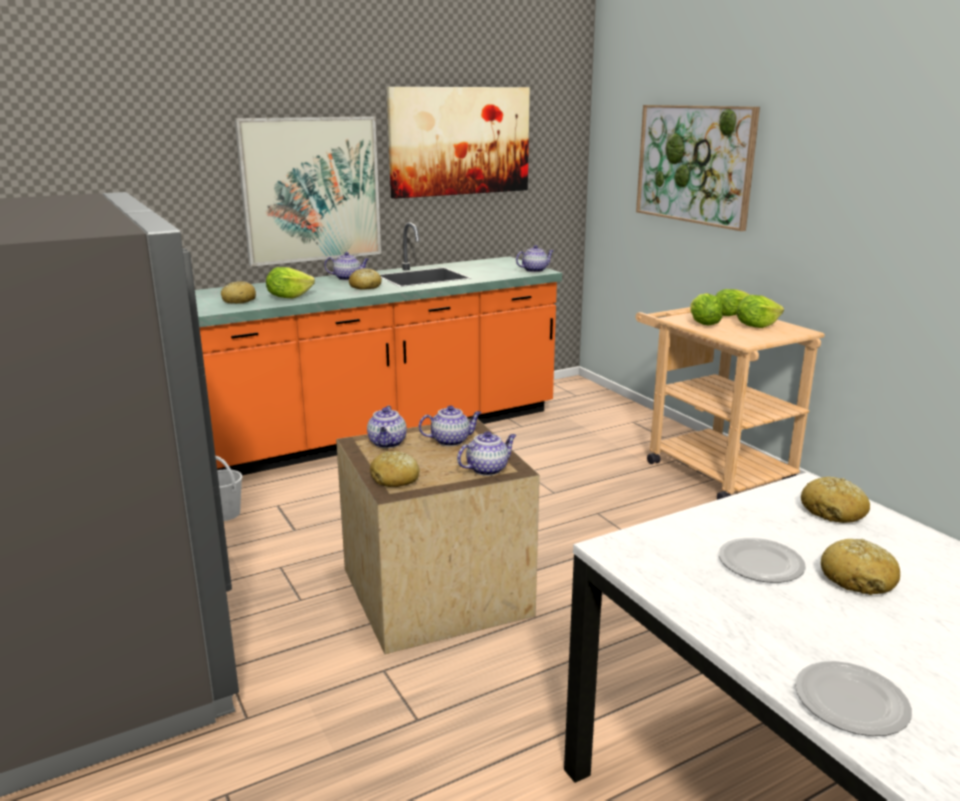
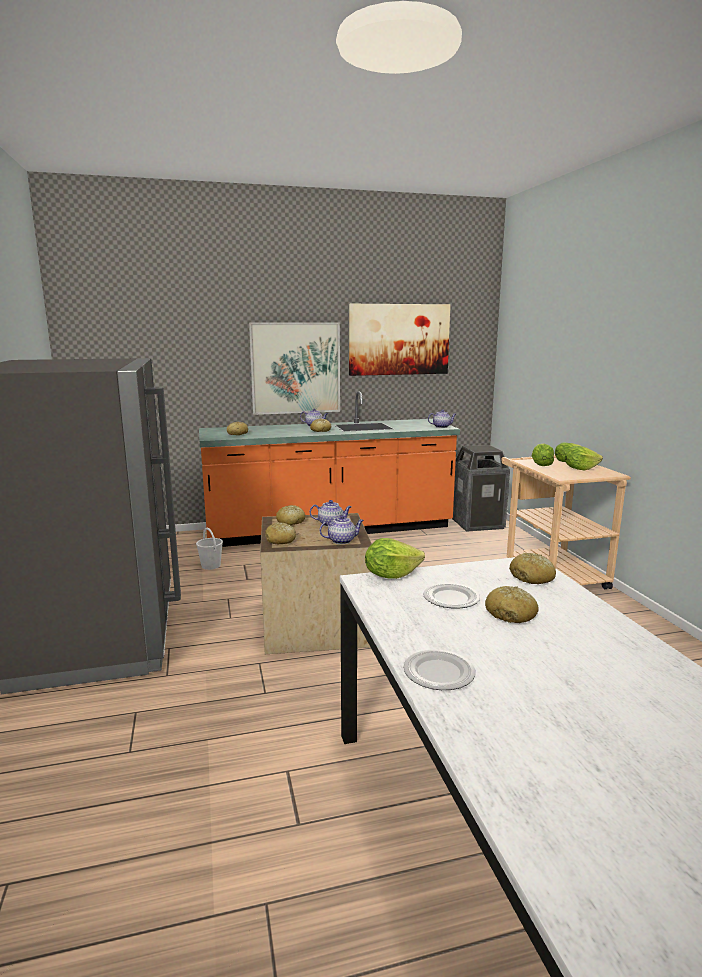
camera: 15 degrees right, 5 degrees down
(288, 297) = (268, 433): lettuce -> lettuce (391, 575)
(387, 443) = (290, 521): teapot -> bread
(581, 402) = (477, 523): none -> trash can
(694, 164) = (556, 355): picture -> none

